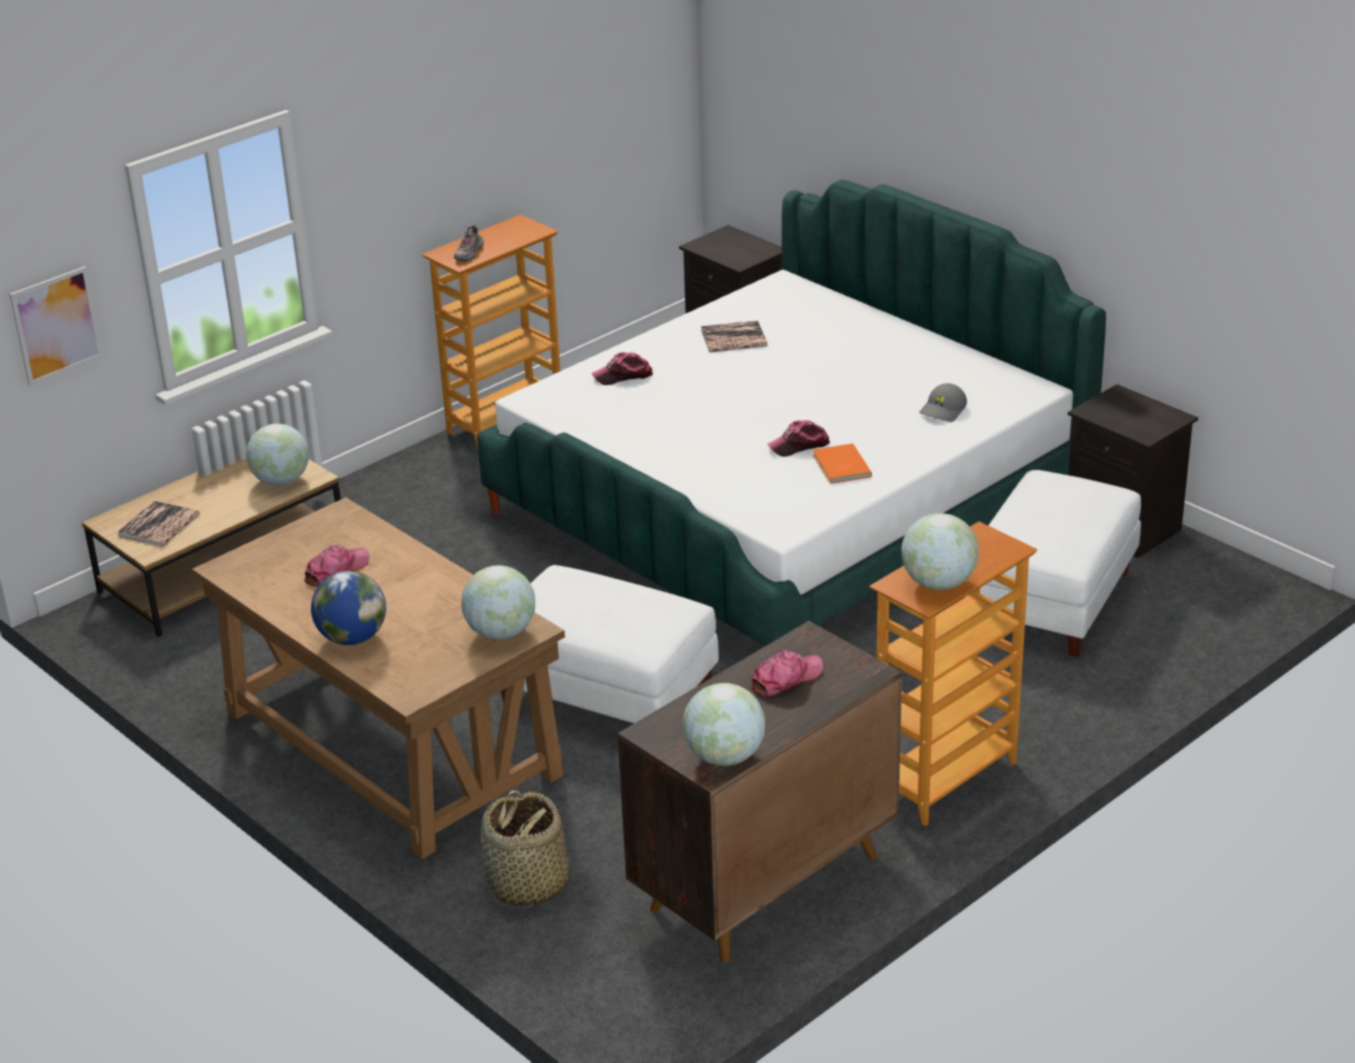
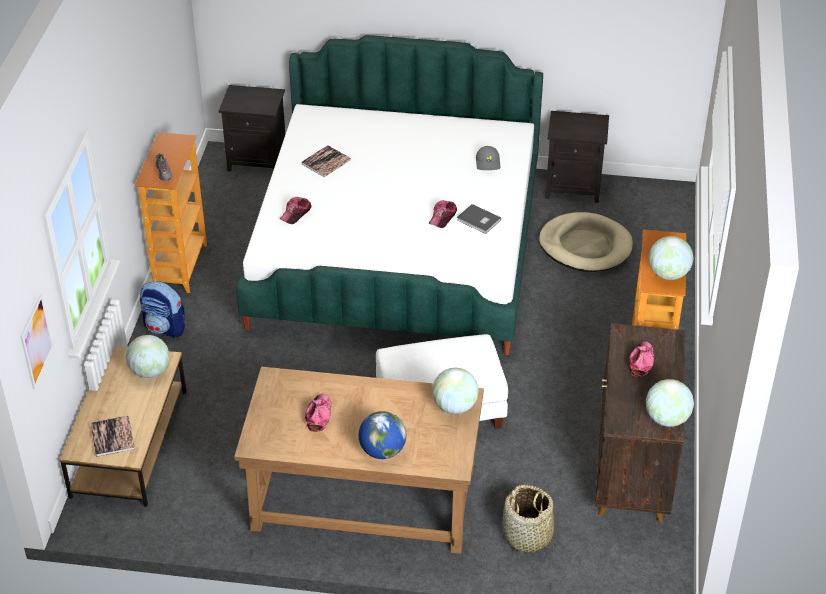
camera: 40 degrees left, 10 degrees up
(408, 475) = (165, 328): none -> backpack
(840, 466) = (478, 221): orange book -> grey book
(1049, 599) = (585, 246): white ottoman -> beige dog bed

